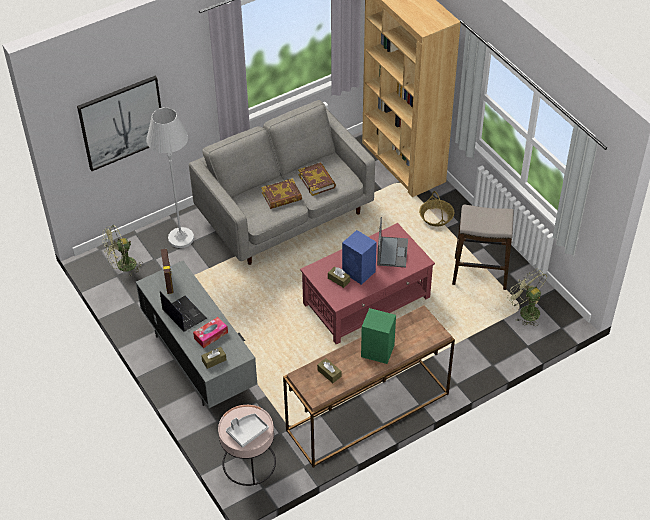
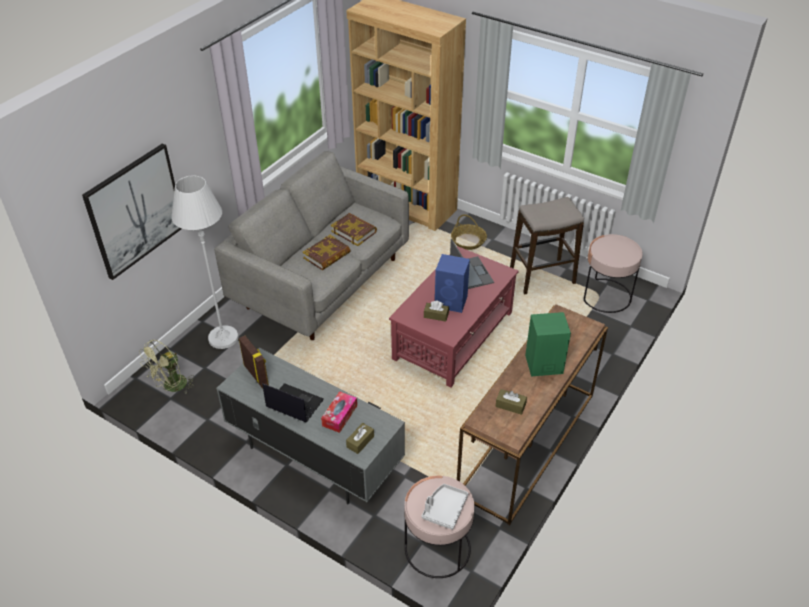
camera: 25 degrees left, 5 degrees down
(525, 311) = (606, 296): green fan -> pink side table

